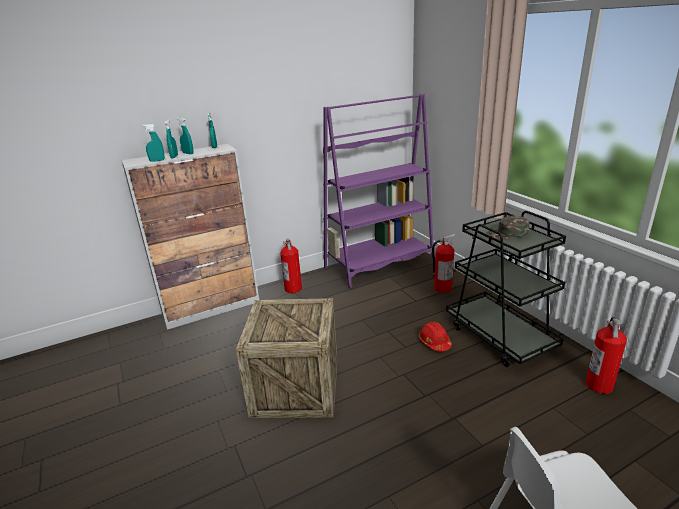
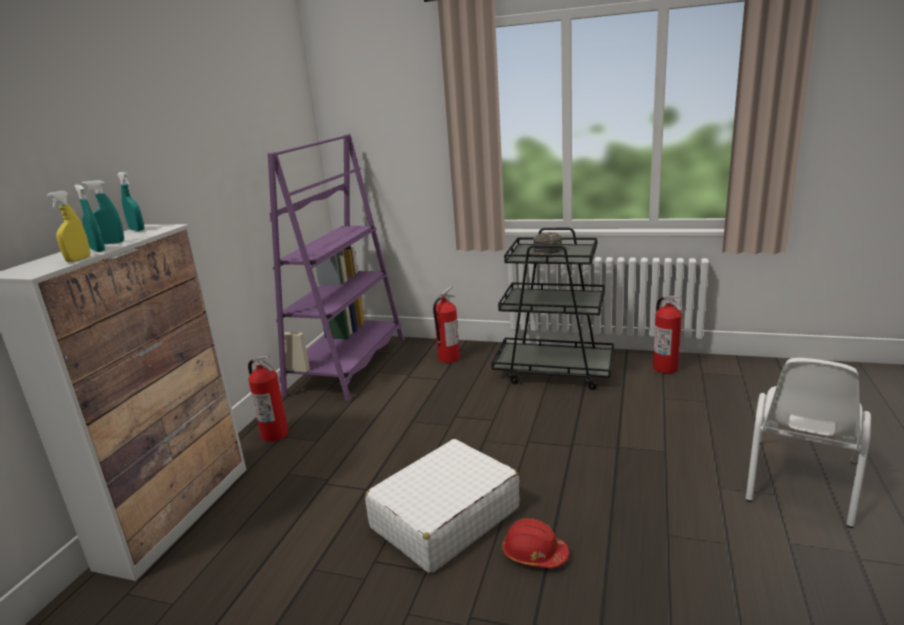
camera: 45 degrees left, 5 degrees down
(157, 160) = (78, 259): turquoise spray bottle -> yellow spray bottle
(296, 387) = (444, 518): crate -> white suitcase
(434, 342) = (512, 402): red hard hat -> red hard hat (534, 554)

